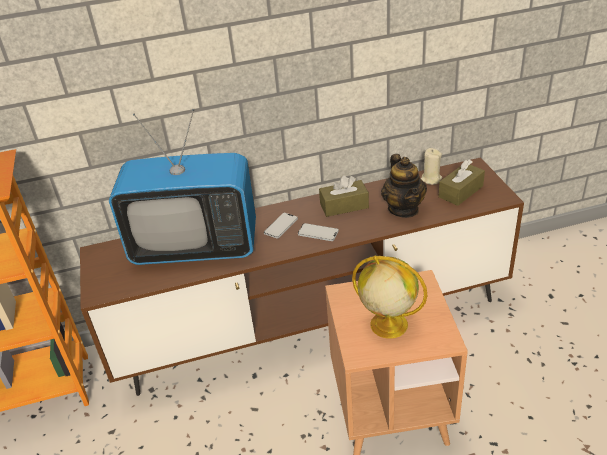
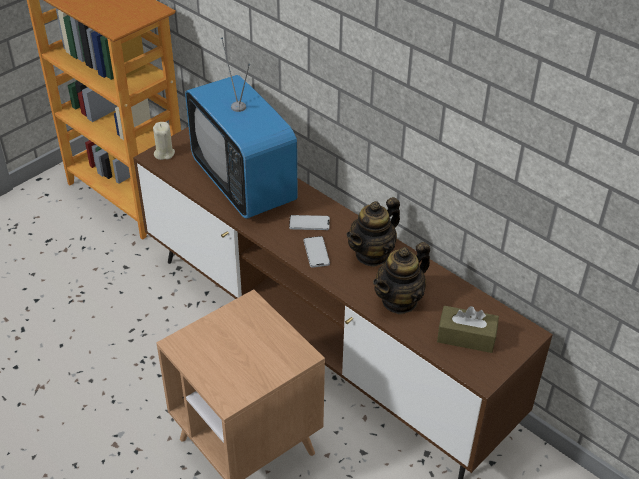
camera: 55 degrees right, 5 degrees up
(344, 206) = (372, 254): brown tissue box -> teapot
(387, 324) = (226, 350): globe -> none
(430, 179) = (471, 304): beige candle -> beige candle (164, 153)

